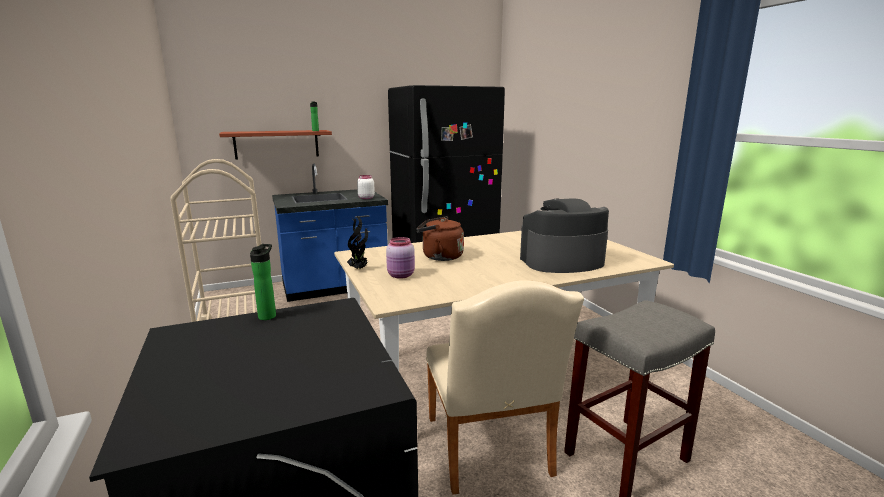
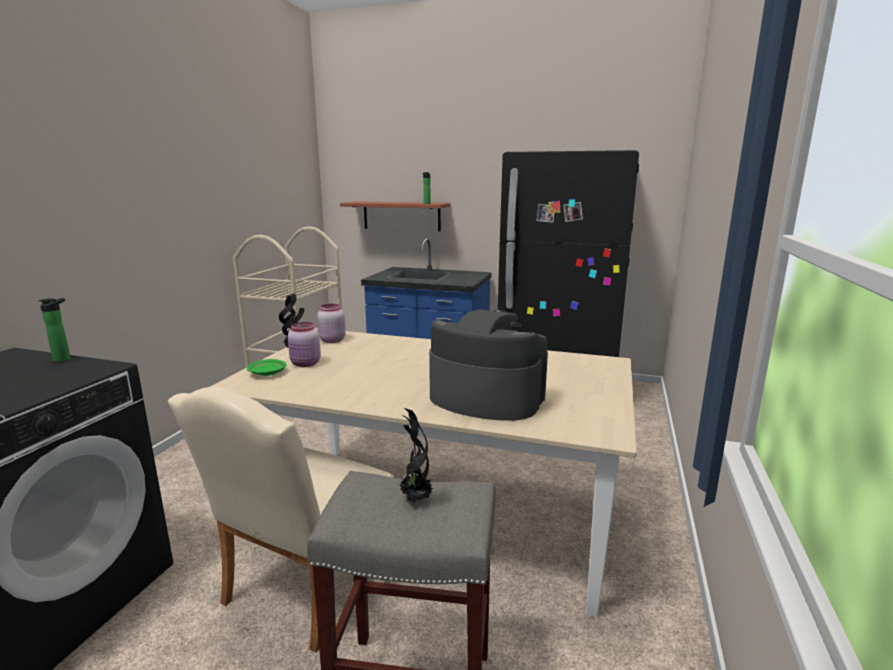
camera: 40 degrees right, 0 degrees up
(365, 198) = (456, 281): white jar -> none
(371, 257) = (331, 340): none -> pink jar
(392, 289) = (267, 373): none -> green plate
(439, 256) = (383, 356): brown kettle -> none
(643, 318) = (414, 499): none -> potted plant

